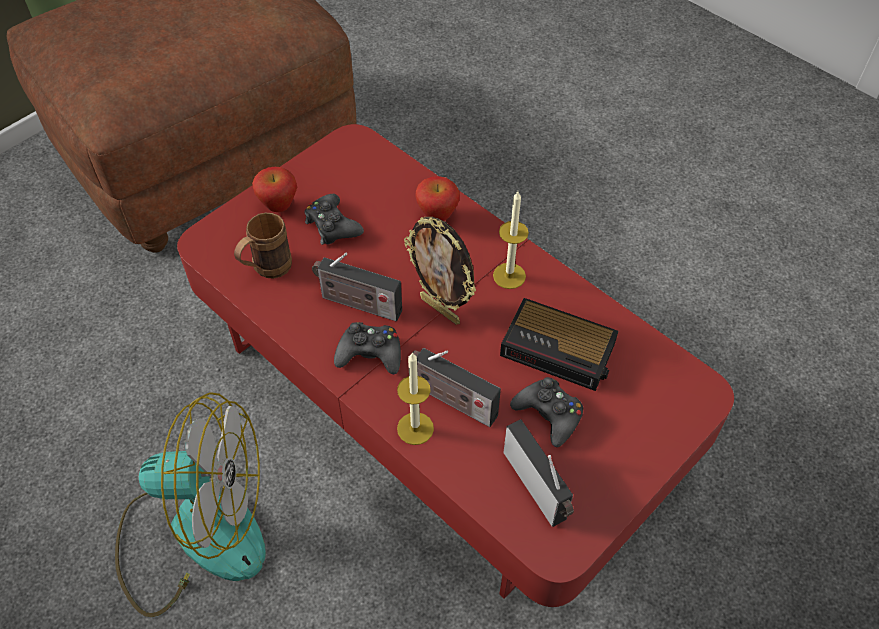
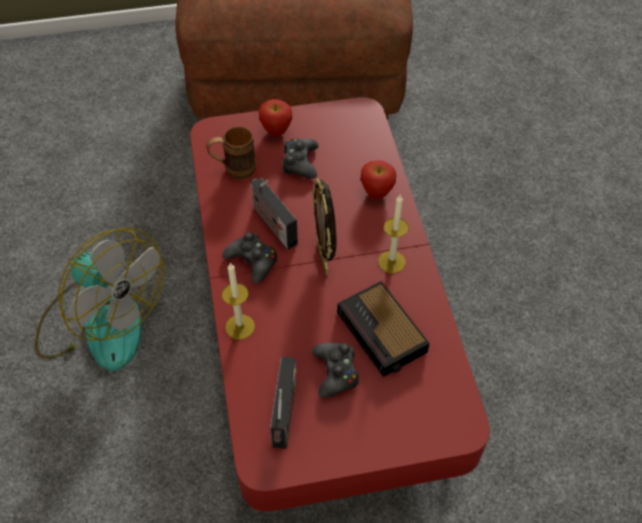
camera: 35 degrees right, 0 degrees up
(451, 400) = (279, 322): radio -> none

